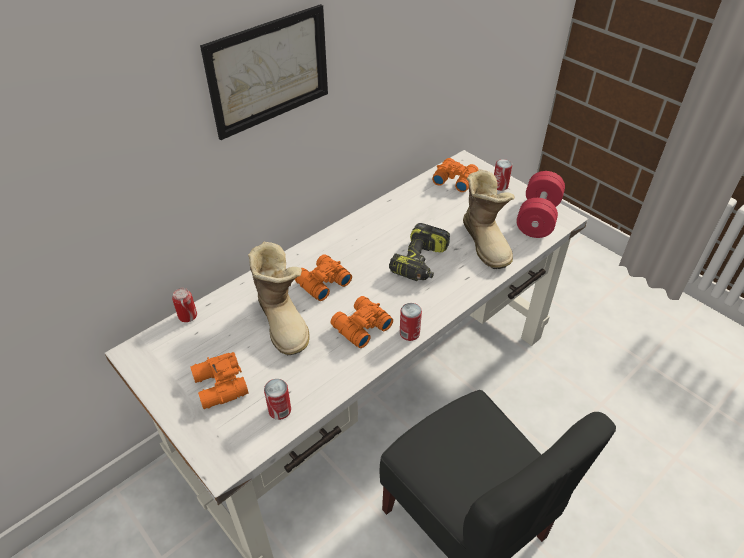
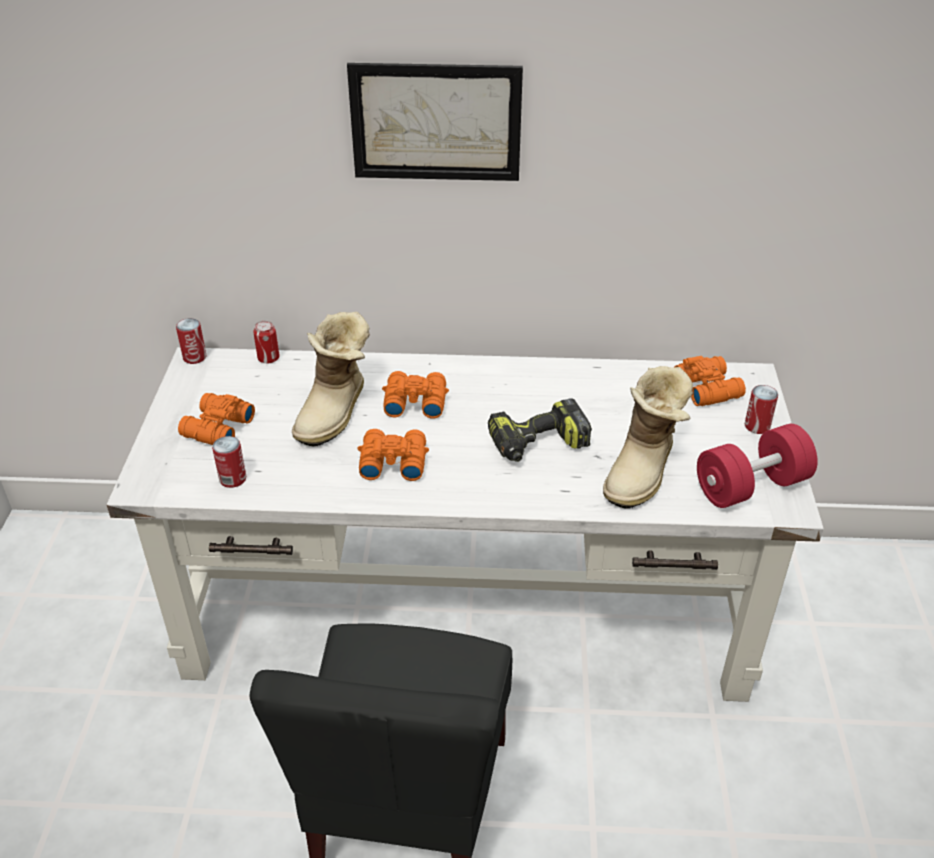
camera: 45 degrees right, 5 degrees down
(409, 333) = (428, 498): can -> can (194, 357)

